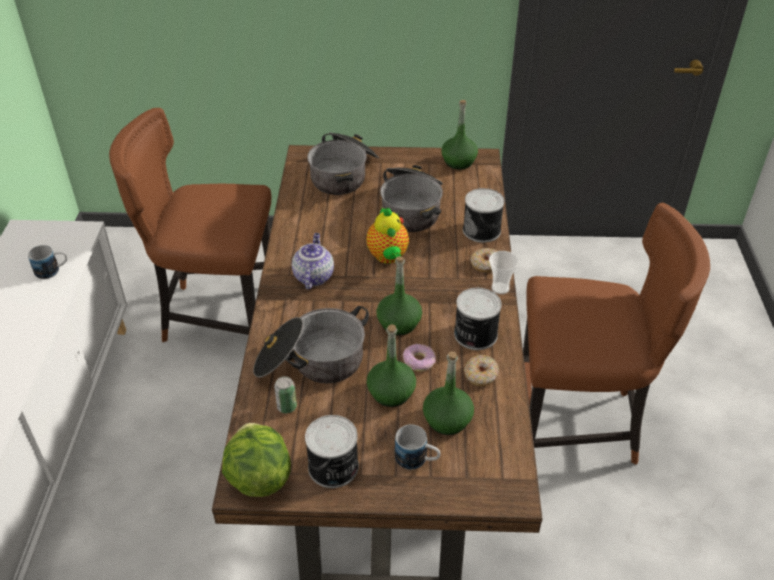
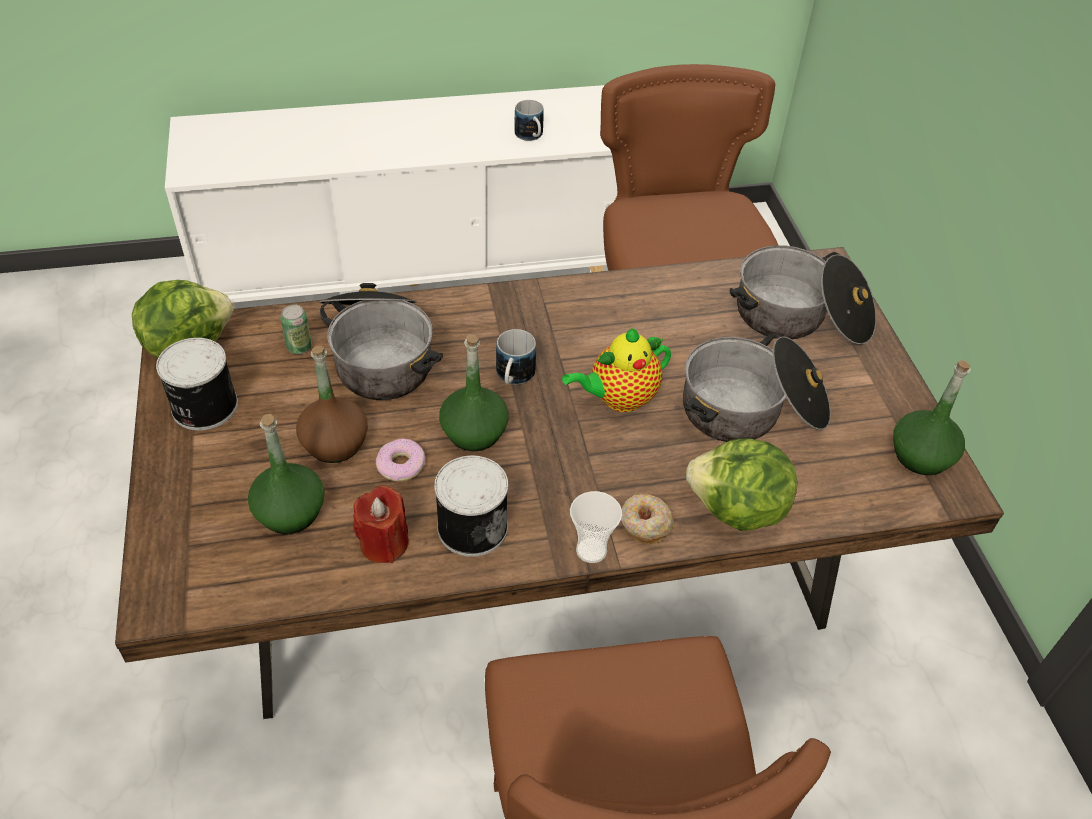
camera: 75 degrees right, 5 degrees up
(313, 276) = (548, 327): teapot -> none
(391, 393) = (334, 443): green bottle -> brown bottle
(417, 460) = (217, 488): mug -> mug (513, 378)
(481, 375) = (384, 543): donut -> red candle
(482, 230) = (737, 511): can -> lettuce

